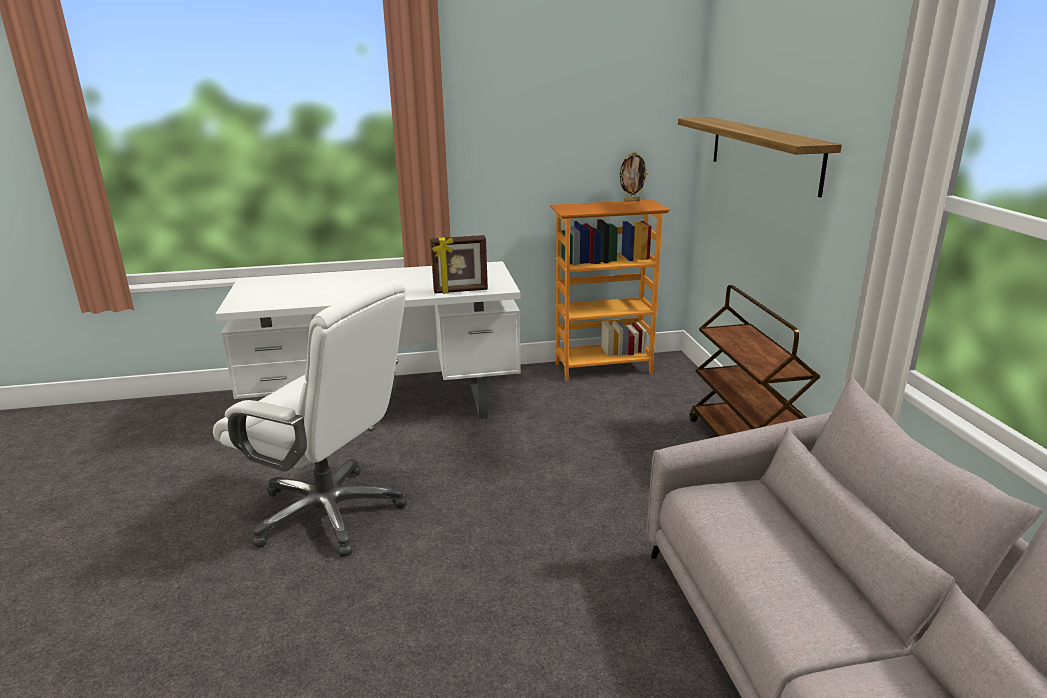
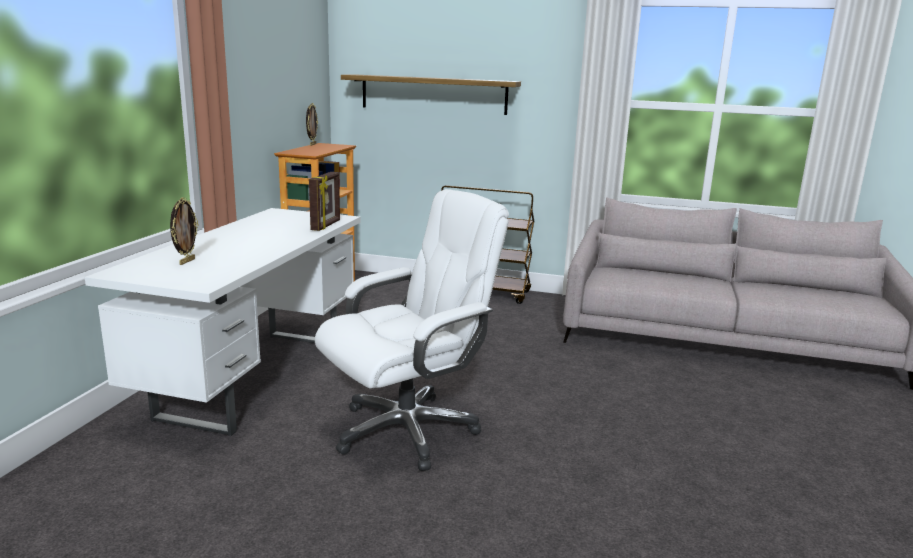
camera: 65 degrees left, 5 degrees down
(294, 287) = (186, 261): none -> picture frame

